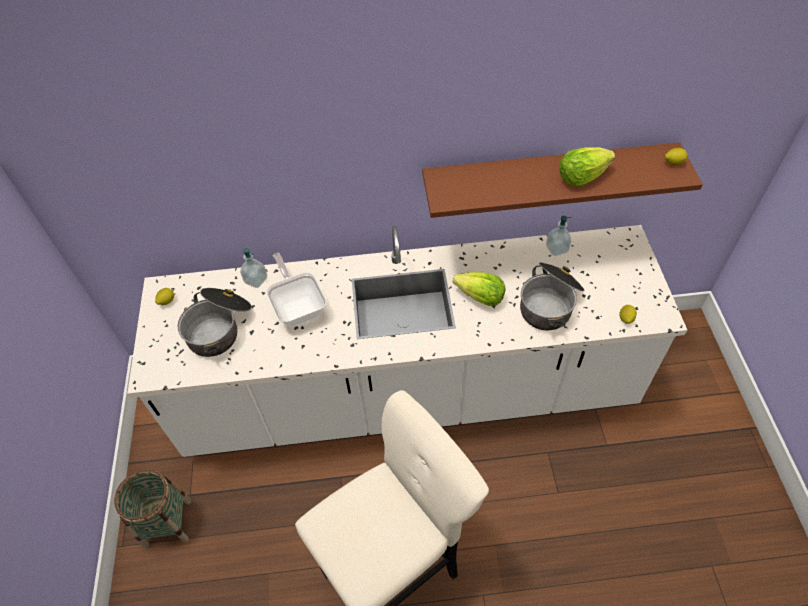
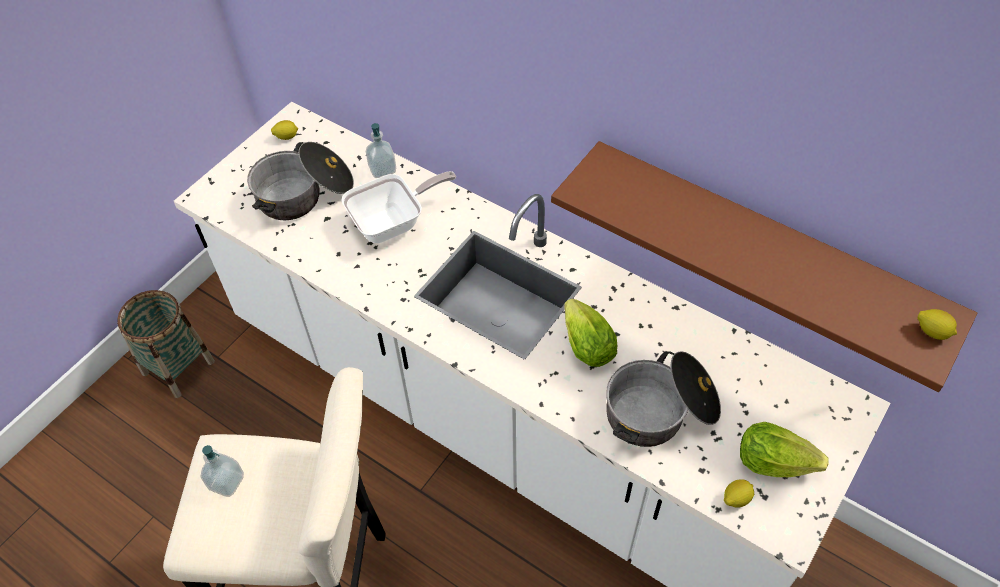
camera: 40 degrees right, 0 degrees up
(298, 306) = (394, 223): frying pan -> frying pan turned 45 degrees clockwise
(556, 249) = (740, 355): soap dispenser -> soap dispenser (226, 482)
(581, 177) = (779, 269): lettuce -> lettuce (772, 461)

